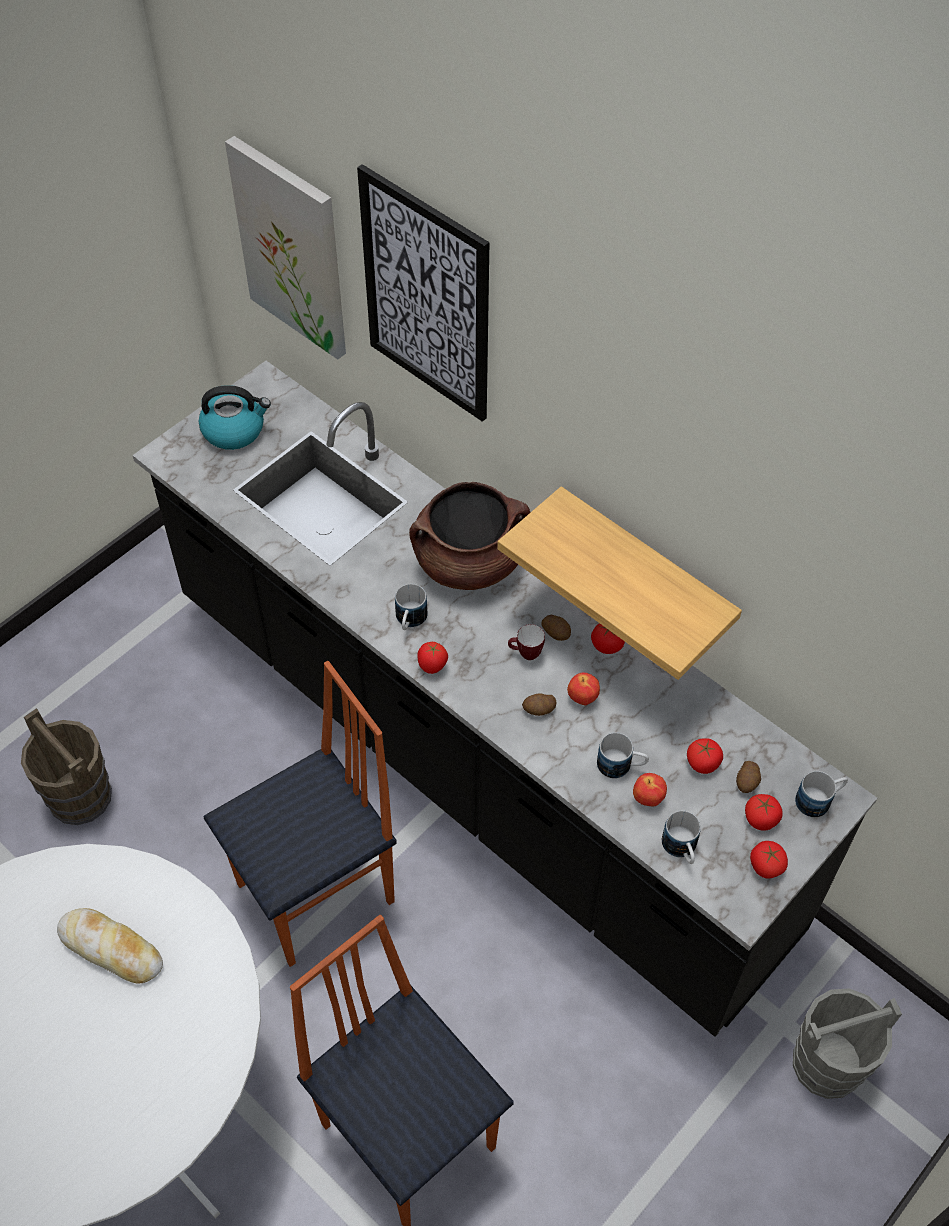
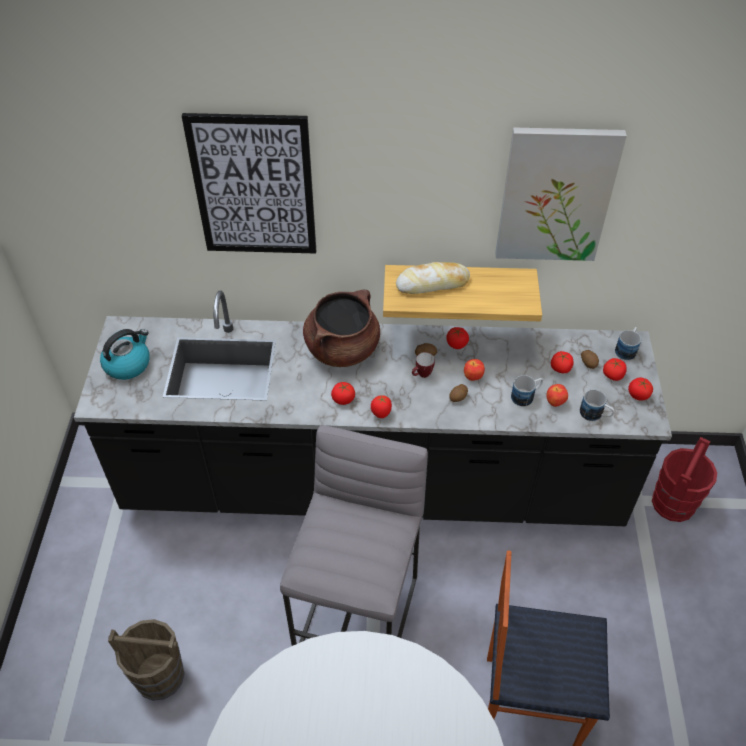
camera: 40 degrees left, 5 degrees down
(111, 949) = (340, 711): bread -> bread (432, 283)
(292, 248) = (119, 215): picture -> picture (555, 195)
(318, 894) = (359, 617): chair -> grey stool
(409, 621) = (343, 399): mug -> tomato
(828, 1063) = (673, 503): grey bucket -> red bucket

